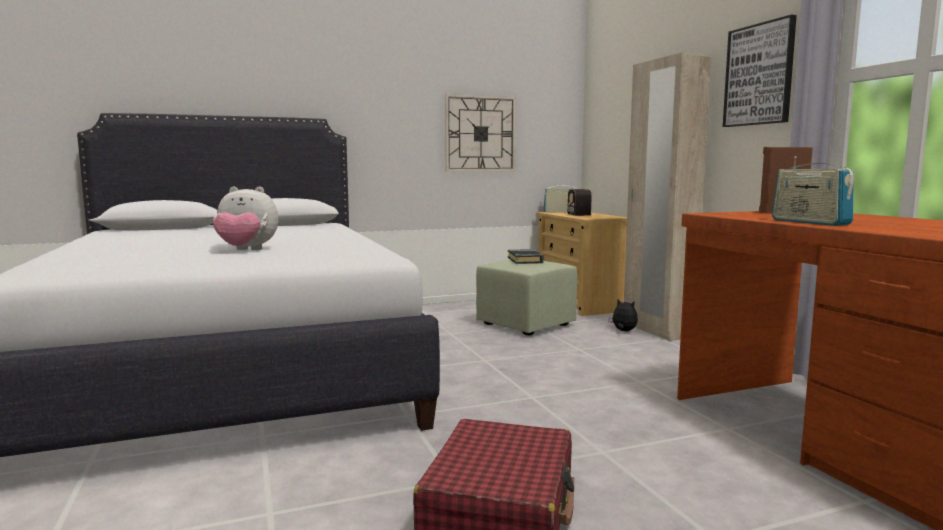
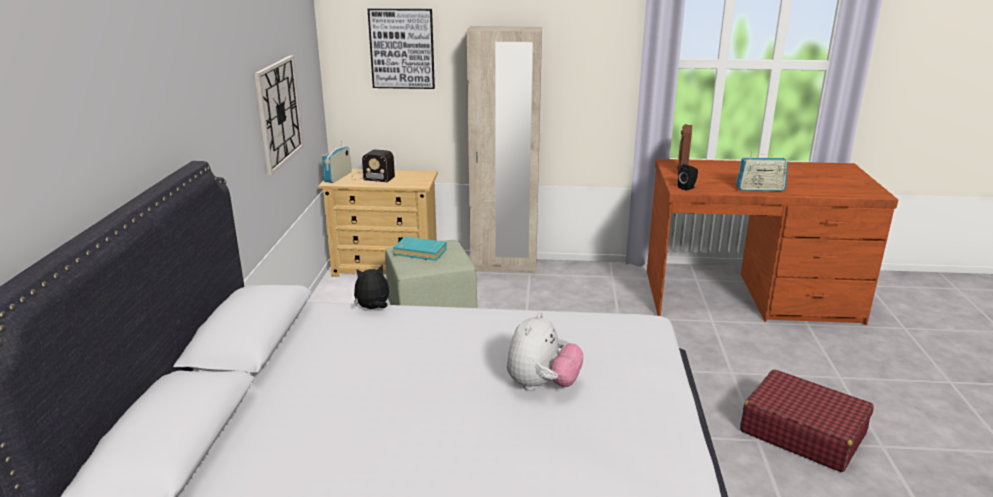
camera: 65 degrees left, 15 degrees up
(525, 260) = (420, 252): black book -> turquoise book
(623, 331) = (494, 280): plush toy -> plush toy (373, 308)
(720, 214) = (687, 188): none -> black speaker
(759, 75) = (590, 50): picture -> picture (402, 48)

